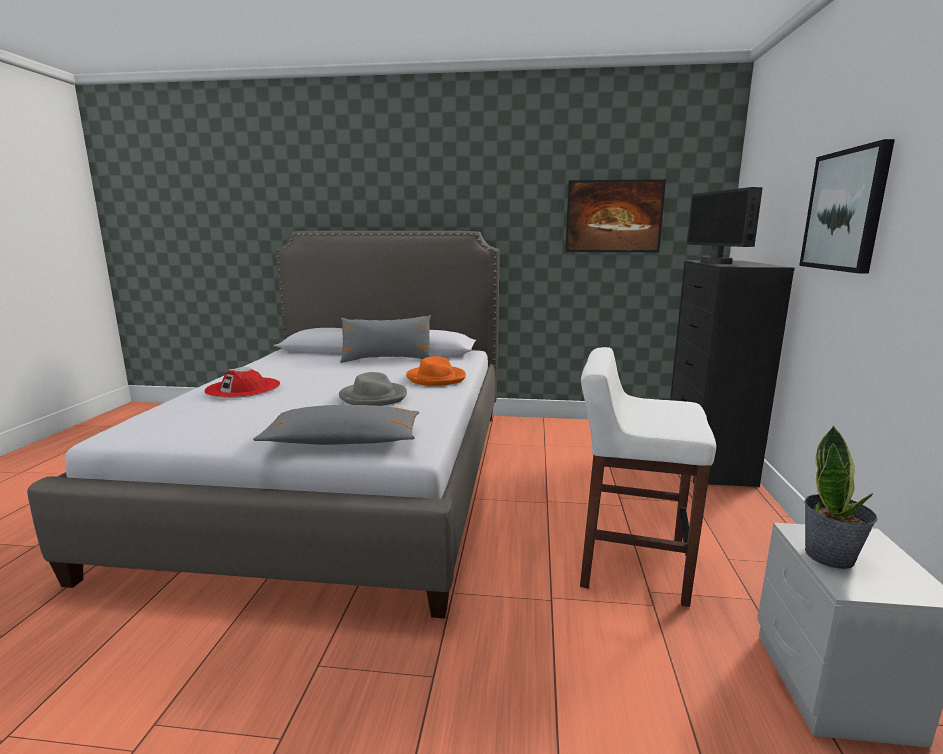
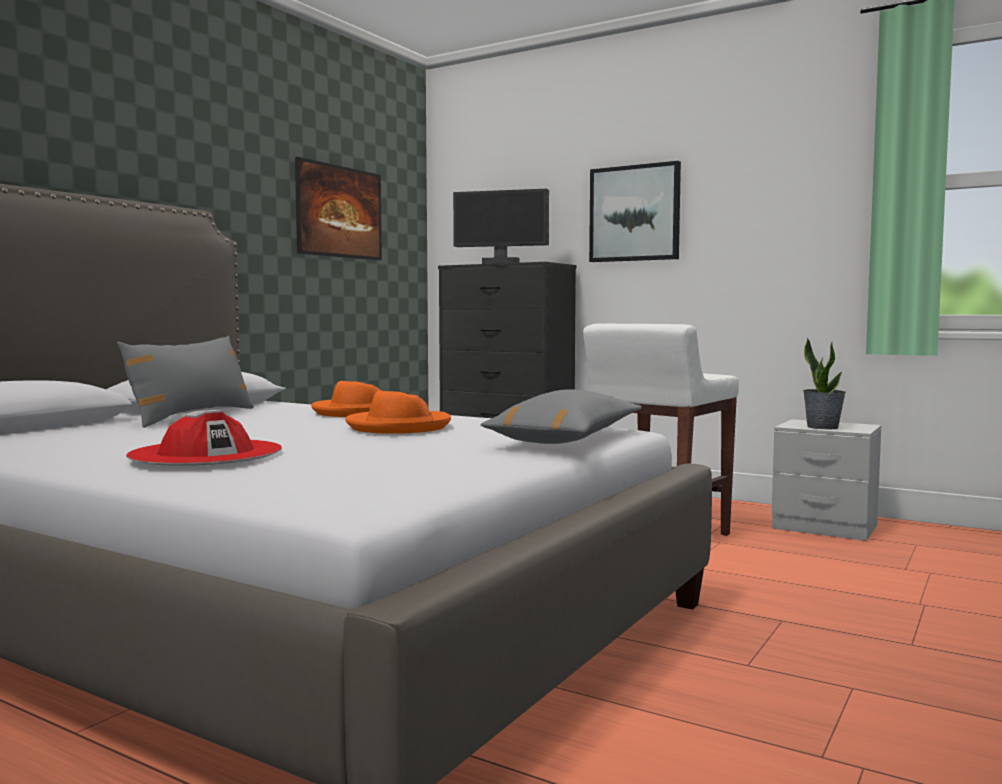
camera: 65 degrees left, 10 degrees down
(373, 397) = (398, 426): grey hat -> orange hat

